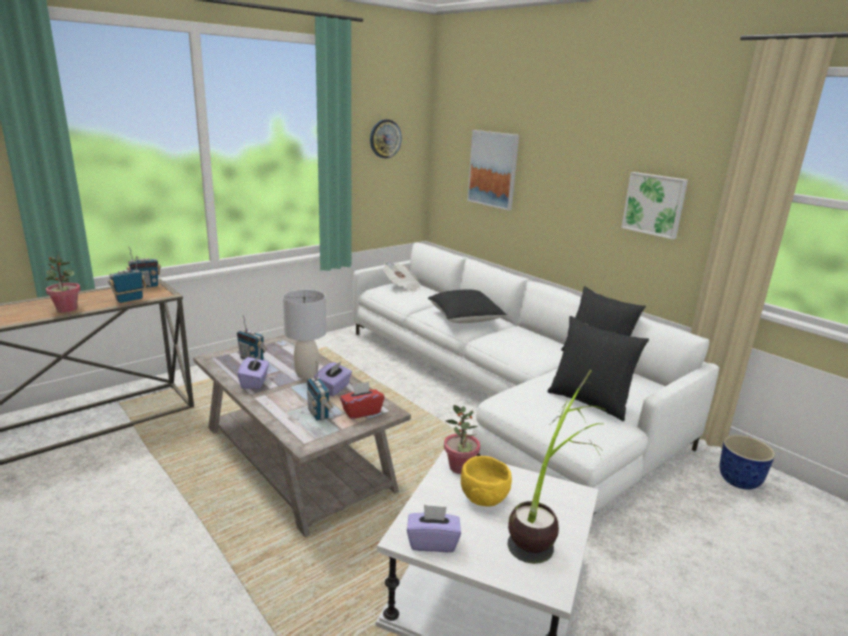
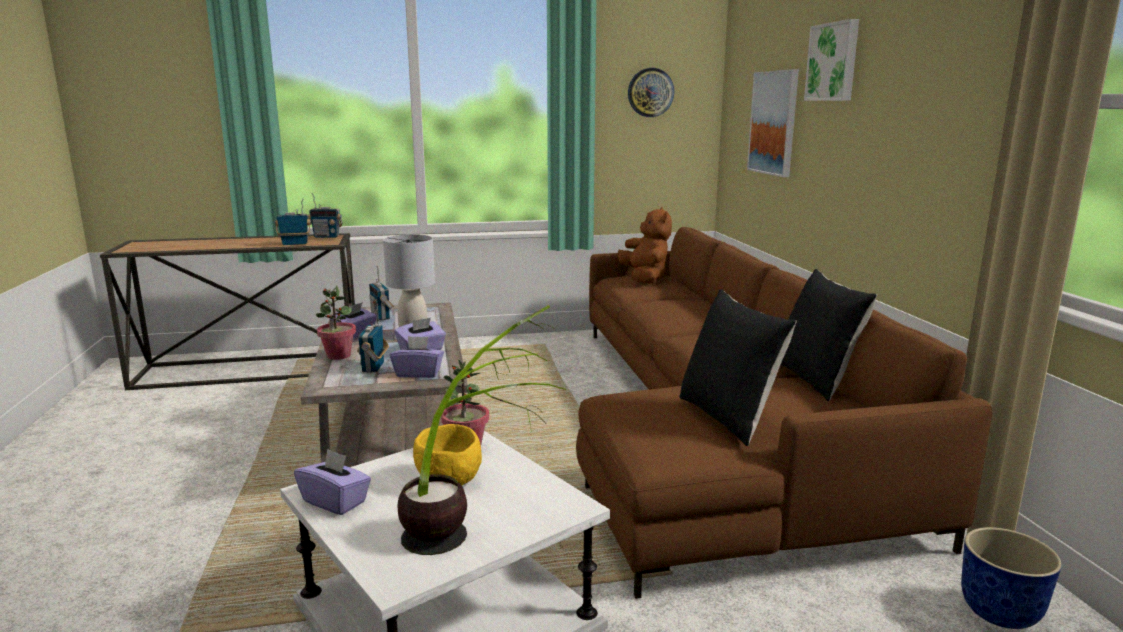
camera: 30 degrees right, 5 degrees down
(67, 309) = (236, 245): potted plant -> potted plant (338, 356)
(361, 412) = (418, 373): red tissue box -> purple tissue box
(401, 286) = (645, 278): newspaper -> brown plush toy
(465, 318) = (680, 315): black pillow -> none
(502, 395) = (710, 426): white sofa -> brown sofa
(654, 204) = (939, 144): picture -> picture (834, 62)

